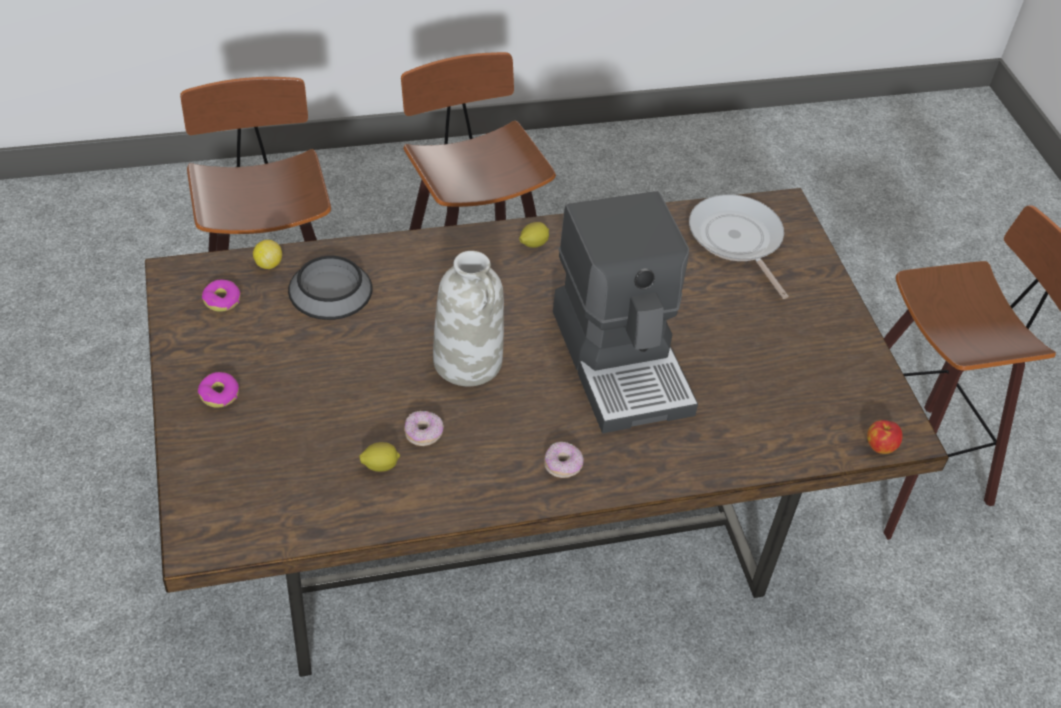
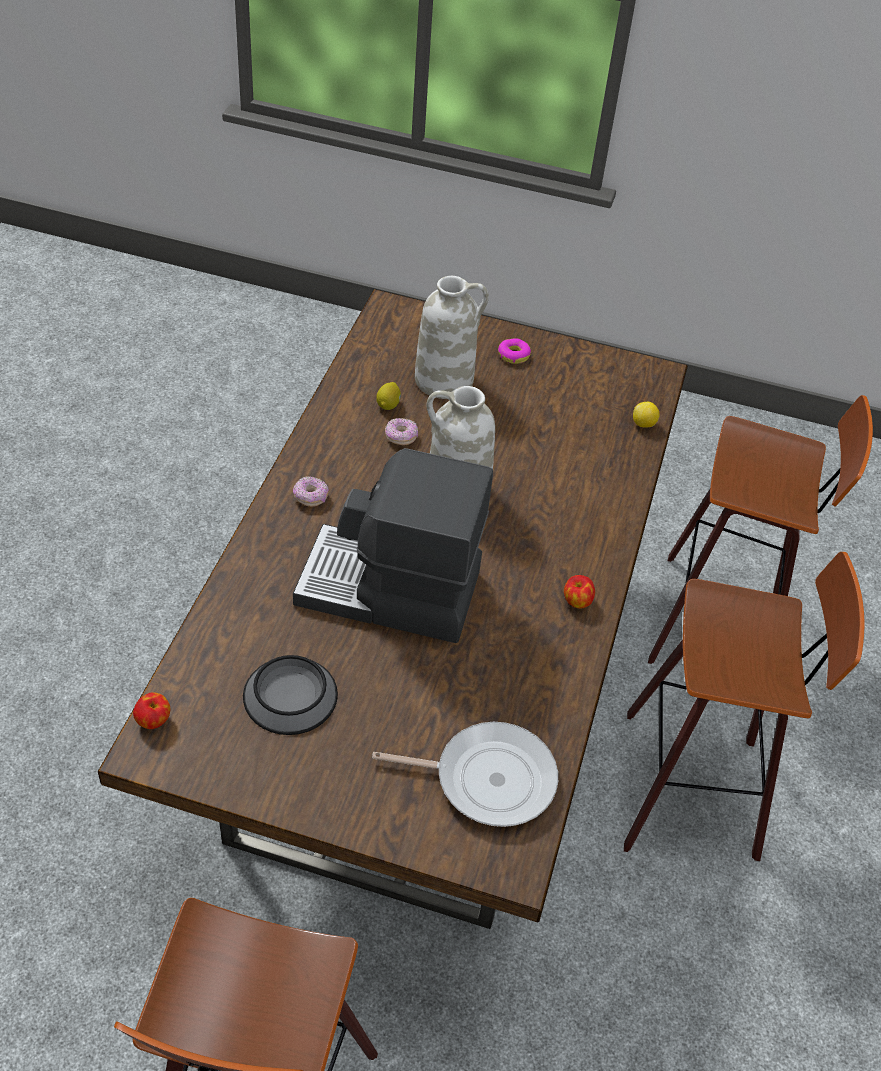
camera: 120 degrees right, 0 degrees up
(222, 300) = (614, 387): donut -> none
(303, 435) = (445, 379): none -> white vase
(330, 289) = (592, 447): bowl -> bowl (290, 695)
(533, 244) = (577, 601): lemon -> apple

